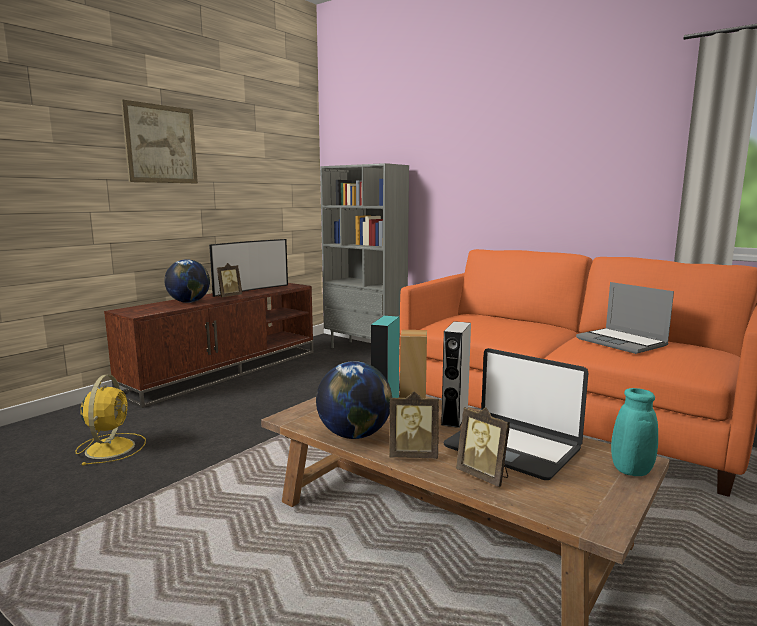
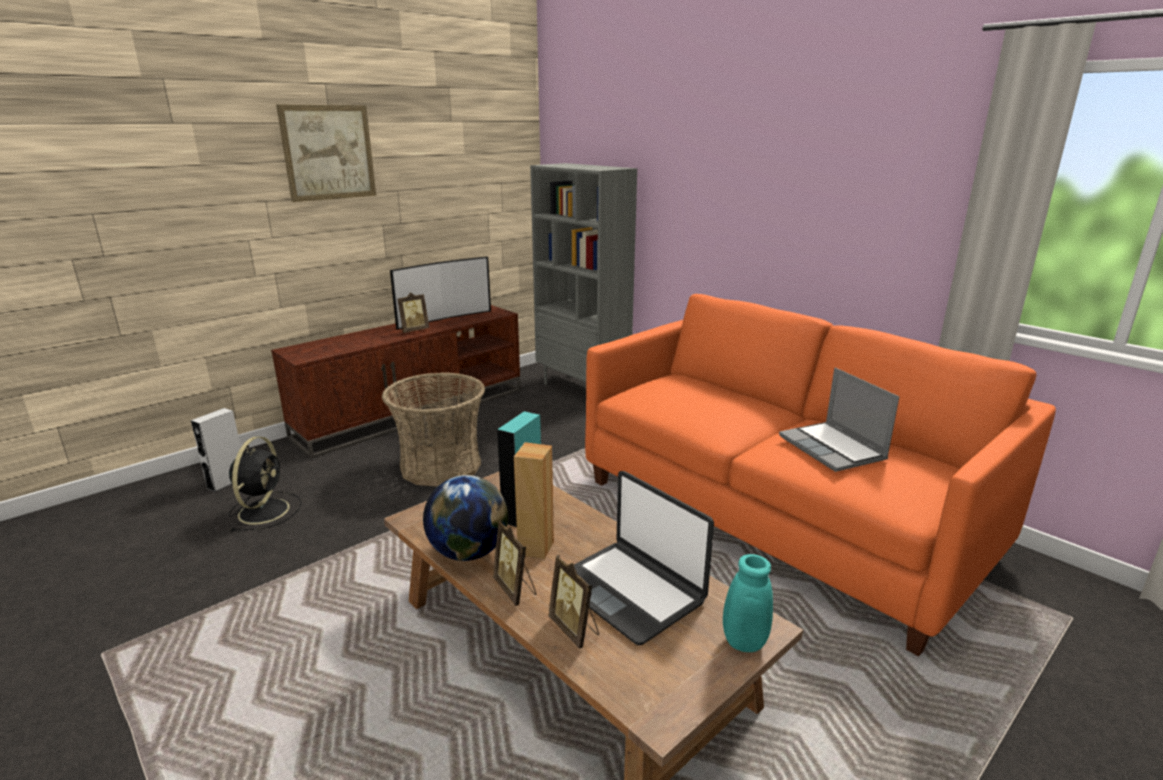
camera: 10 degrees right, 10 degrees up
(111, 447) = (265, 510): yellow fan -> black fan
(189, 302) = (365, 339): globe -> none
(267, 405) = (441, 466): none -> basket
(413, 455) = (515, 589): picture frame -> picture frame turned 45 degrees clockwise
(454, 417) = (591, 536): grey speaker -> grey speaker (227, 482)

